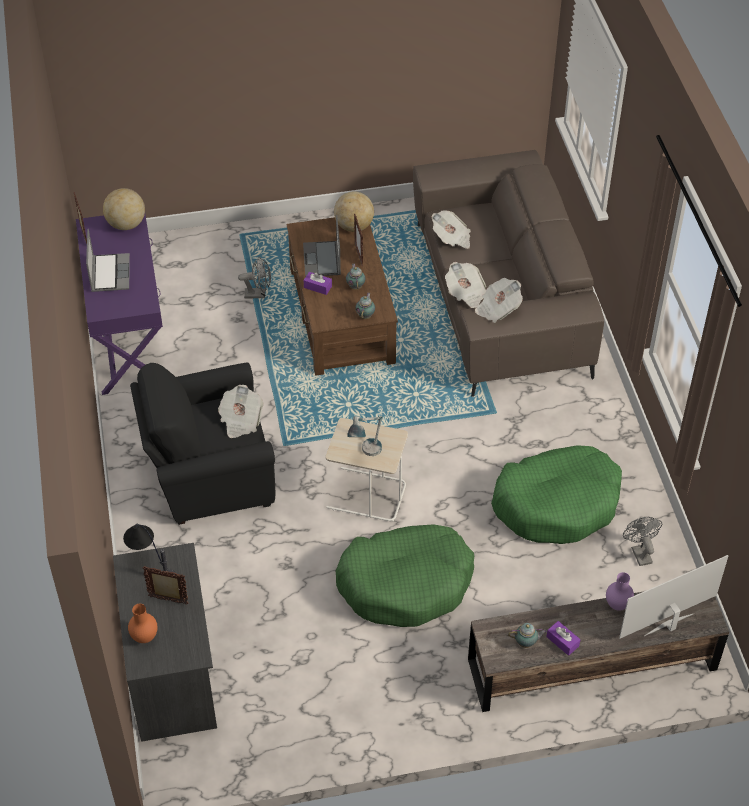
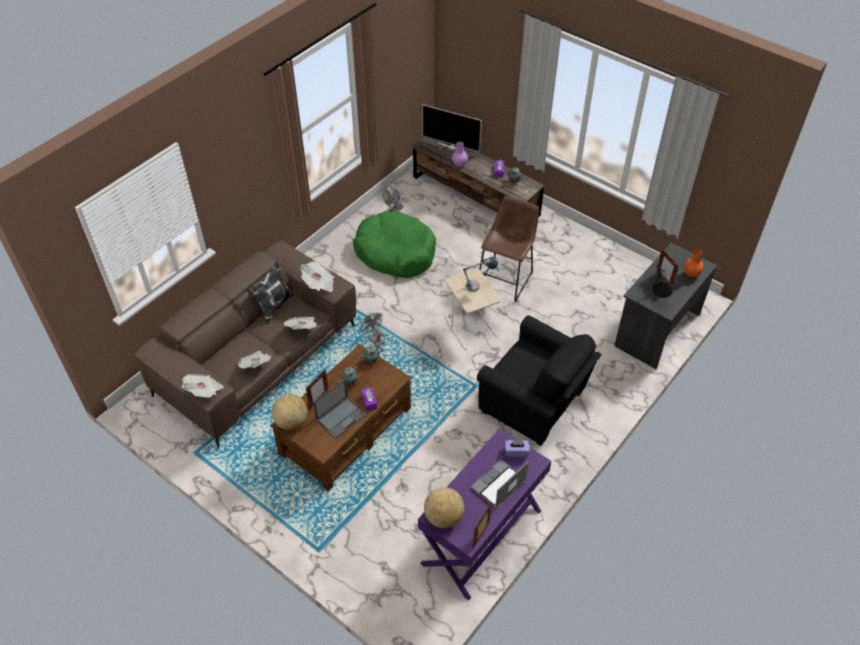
camera: 130 degrees left, 0 degrees up
(124, 306) = (516, 452): none -> purple tissue box
(240, 420) = (512, 364): newspaper -> newspaper (204, 391)
(258, 294) = (369, 492): grey fan -> grey fan (374, 339)
(406, 583) = (506, 278): green dog bed -> brown stool
(521, 288) = (273, 307): none -> pillow

